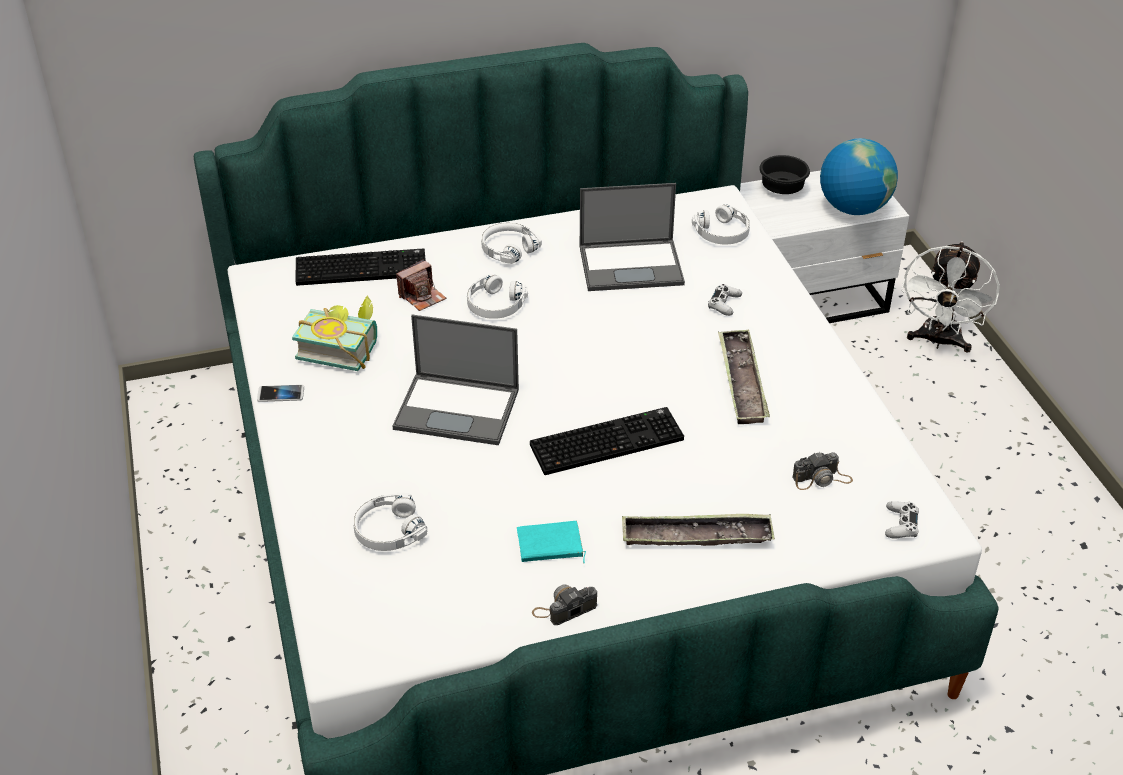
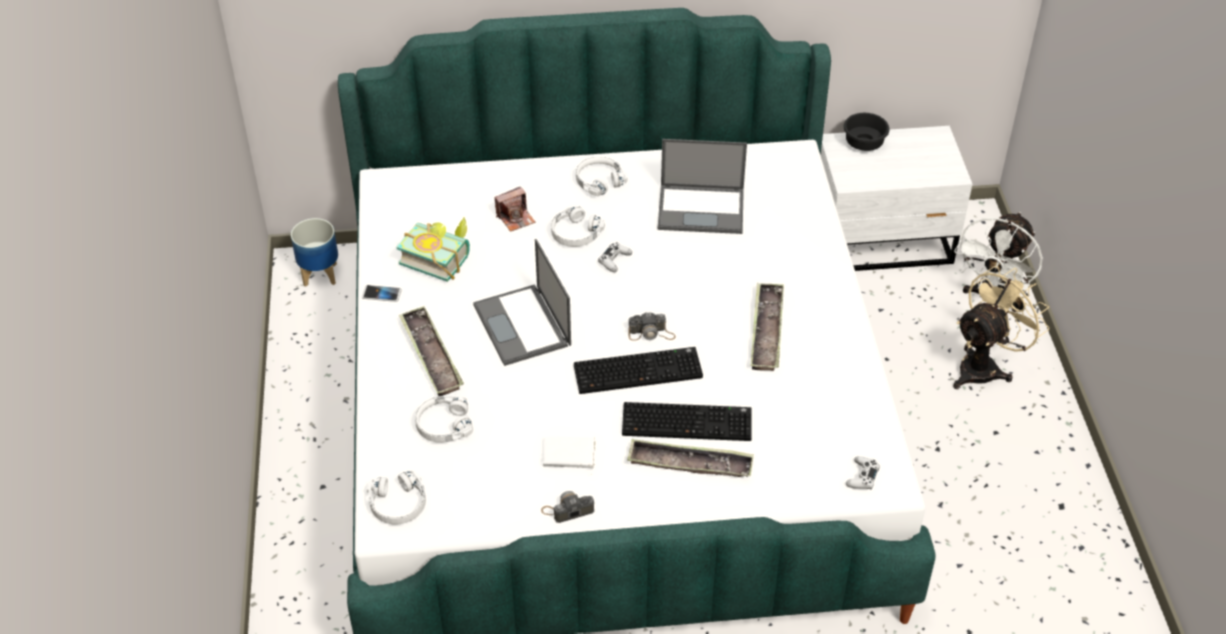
camera: 10 degrees right, 5 degrees up
(186, 402) = (320, 274): none -> planter
(355, 454) = (431, 355): none -> tray
(362, 268) = (471, 184): keyboard -> keyboard (688, 421)
(458, 409) = (523, 326): laptop -> laptop turned 45 degrees clockwise
(550, 546) = (569, 456): turquoise book -> white book
(722, 233) = (790, 186): white headphones -> white headphones (398, 504)
(724, 304) = (772, 256): white game controller -> white game controller (614, 260)
(822, 479) = (808, 428): camera -> camera (651, 333)
(853, 208) = (923, 171): globe -> none
(954, 411) = (984, 366): none -> beige fan

